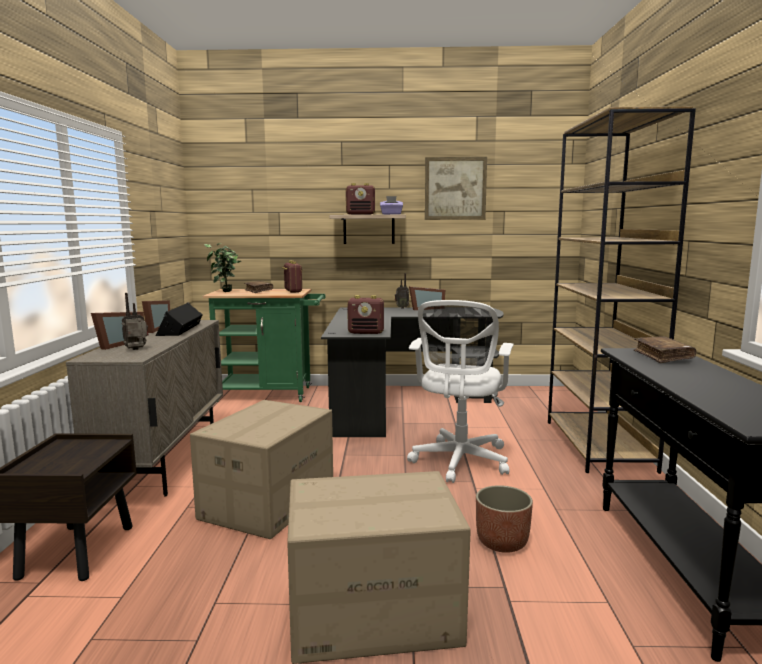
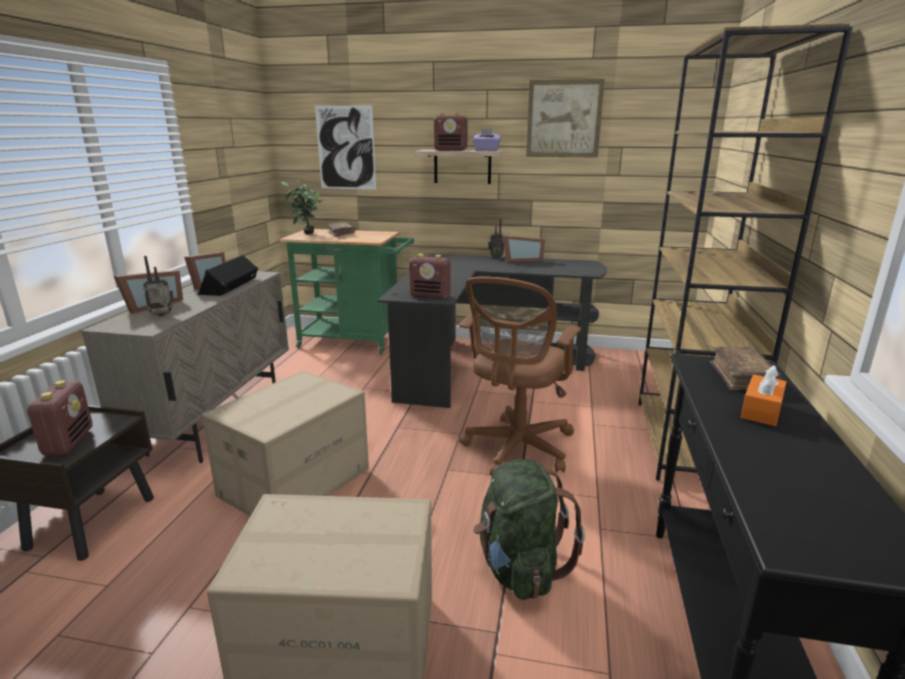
camera: 10 degrees right, 10 degrees up
(260, 215) = (346, 148): none -> picture
(293, 291) = (376, 236): radio -> radio (68, 442)
(459, 462) = (516, 450): white office chair -> brown office chair
(502, 542) = (520, 568): planter -> green backpack
(689, 371) = (761, 410): none -> orange tissue box

